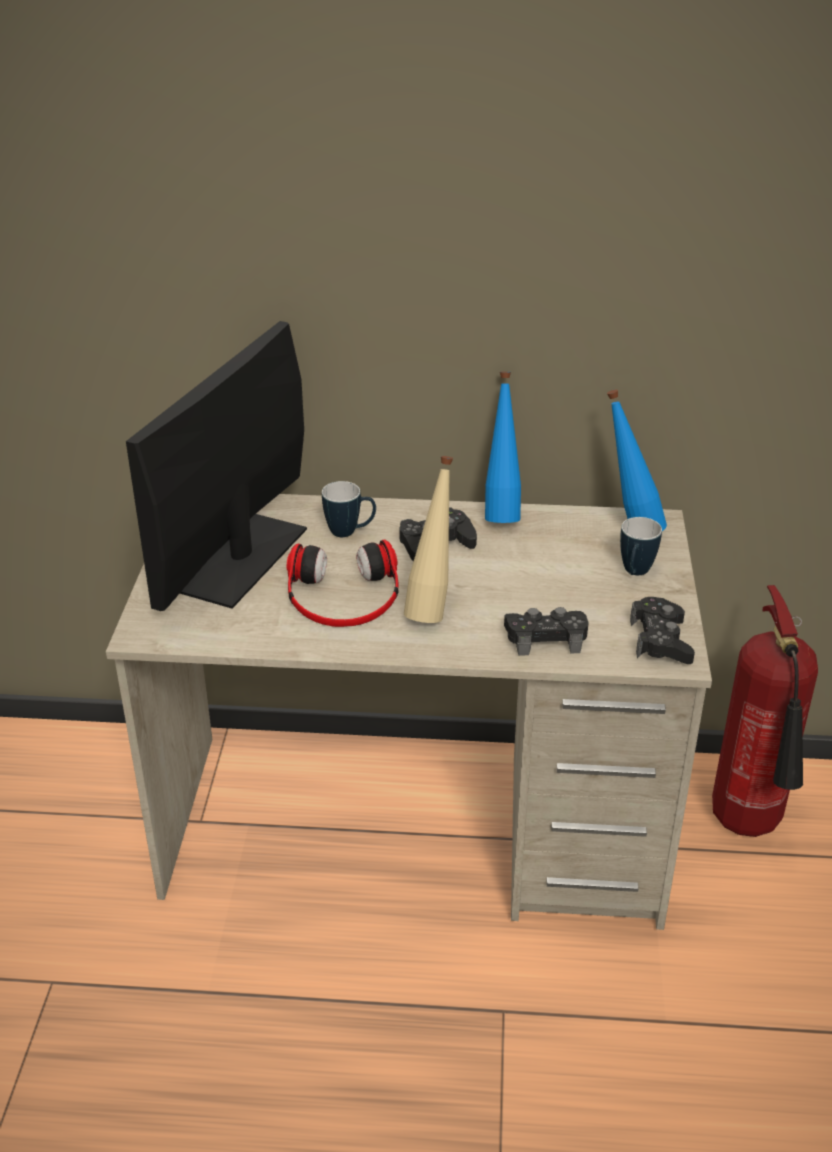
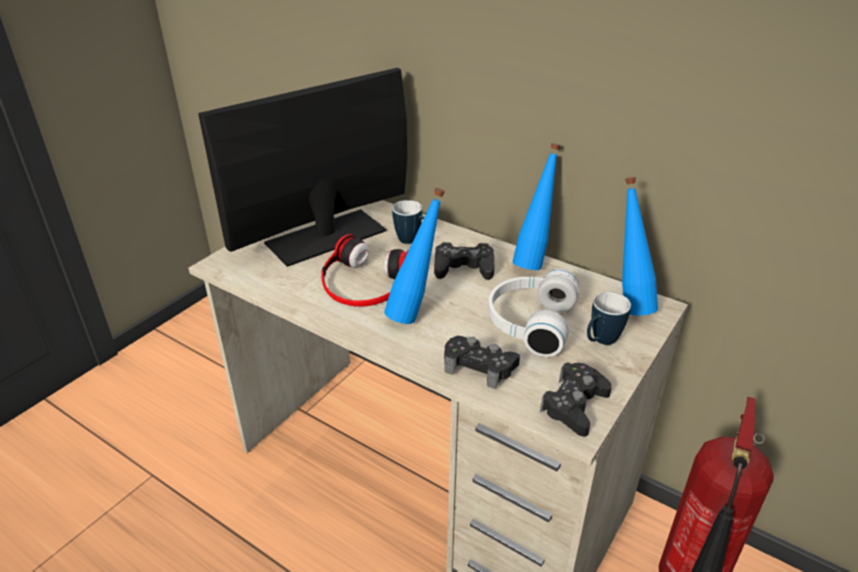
camera: 30 degrees right, 0 degrees up
(431, 609) = (415, 313): beige bottle -> blue bottle
(553, 578) = (529, 322): none -> white headphones

